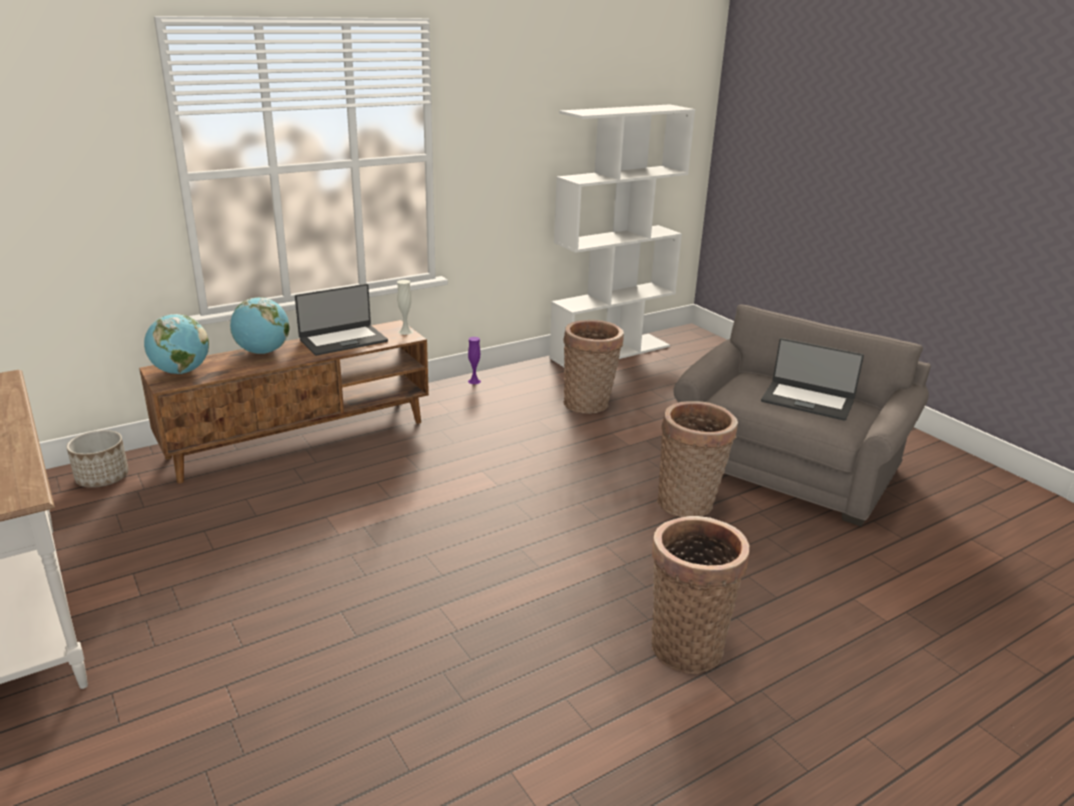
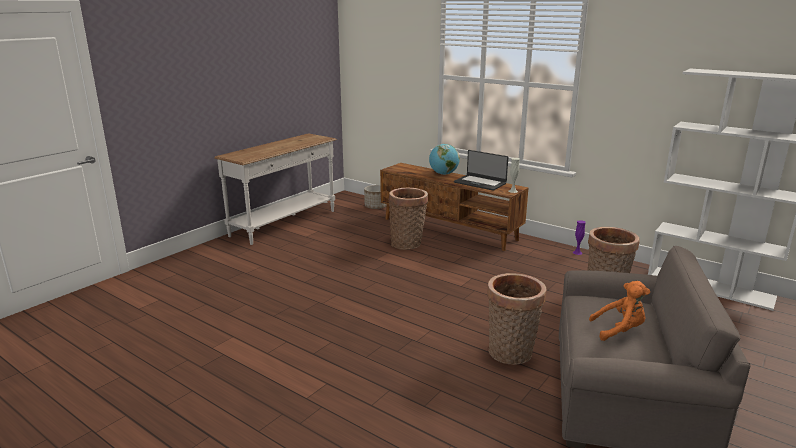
camera: 70 degrees right, 5 degrees down
(181, 372) = (404, 168): globe -> none
(687, 644) = (350, 373): basket -> basket (408, 243)
(807, 401) = (619, 330): laptop -> orange plush toy

